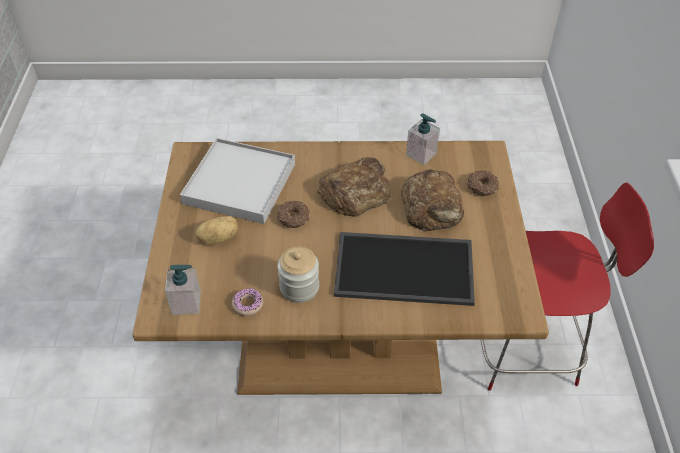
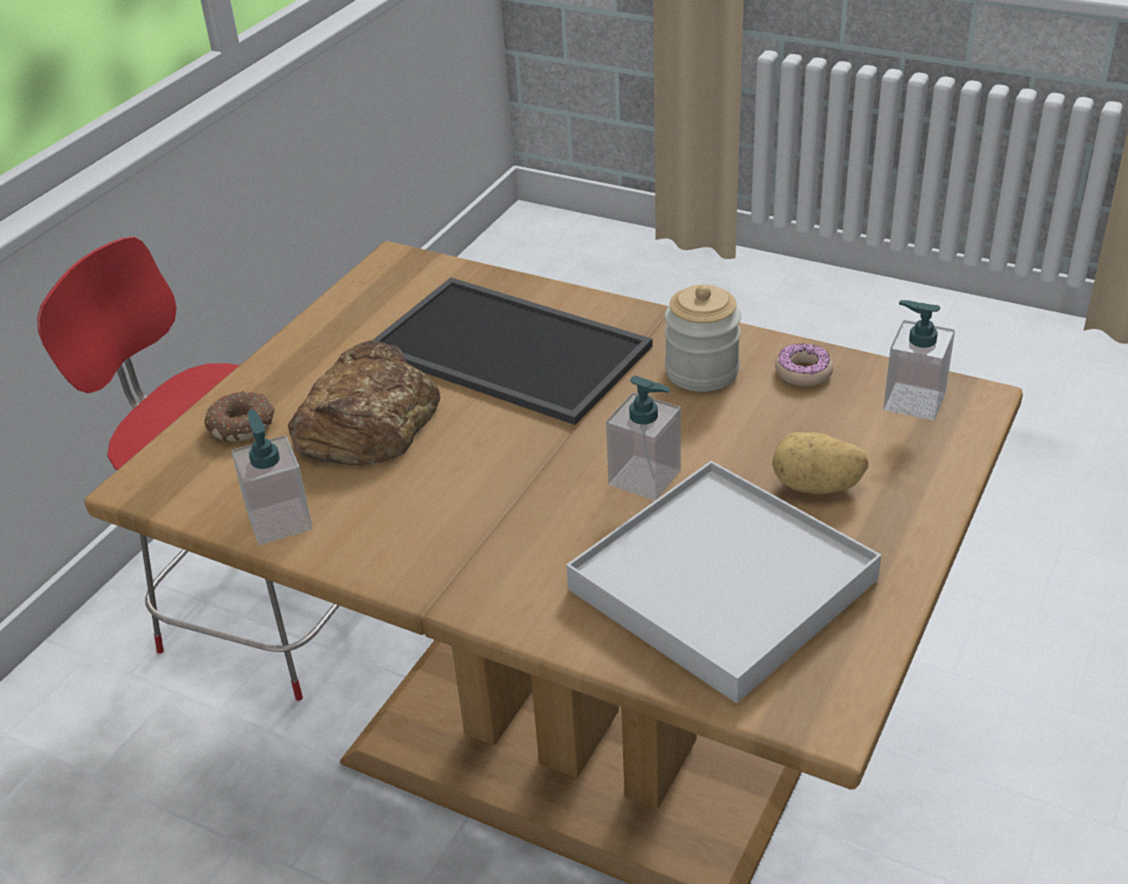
camera: 150 degrees left, 10 degrees down
(293, 218) = (645, 478): donut -> soap dispenser
(355, 192) = (484, 488): bread -> none

